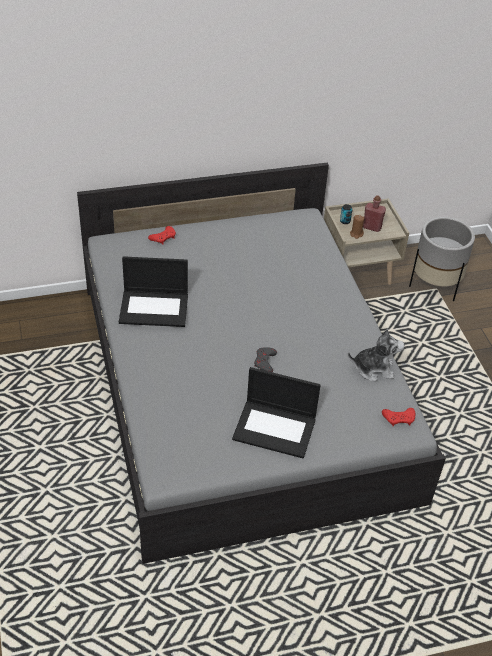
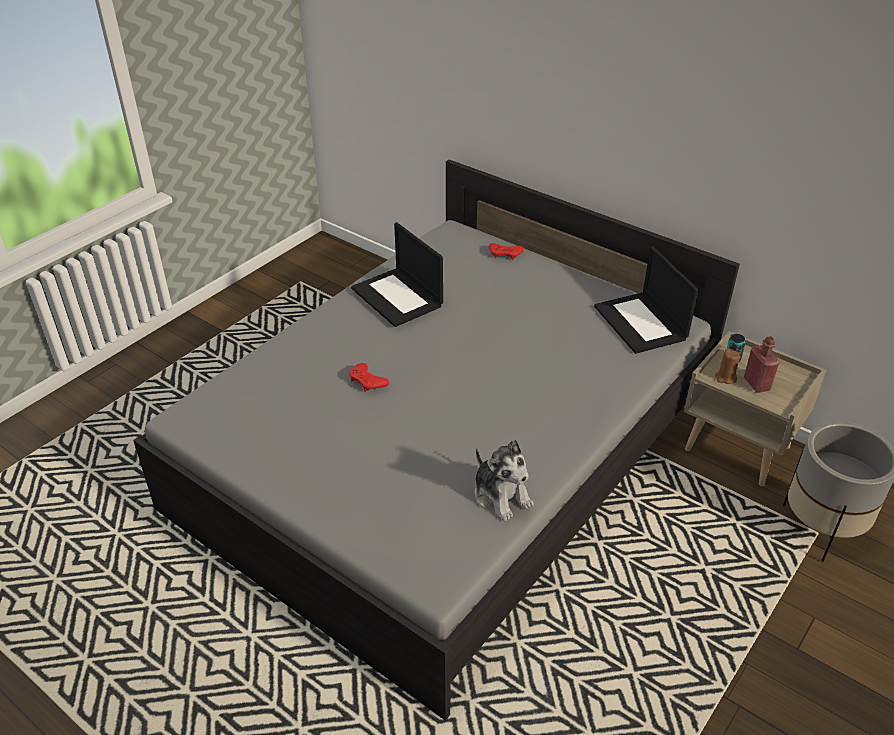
camera: 55 degrees right, 5 degrees down
(265, 362) = (409, 404): grey game controller -> none
(275, 428) = (318, 462): laptop -> laptop (641, 323)
(399, 418) = (441, 559): red game controller -> red game controller (367, 381)

